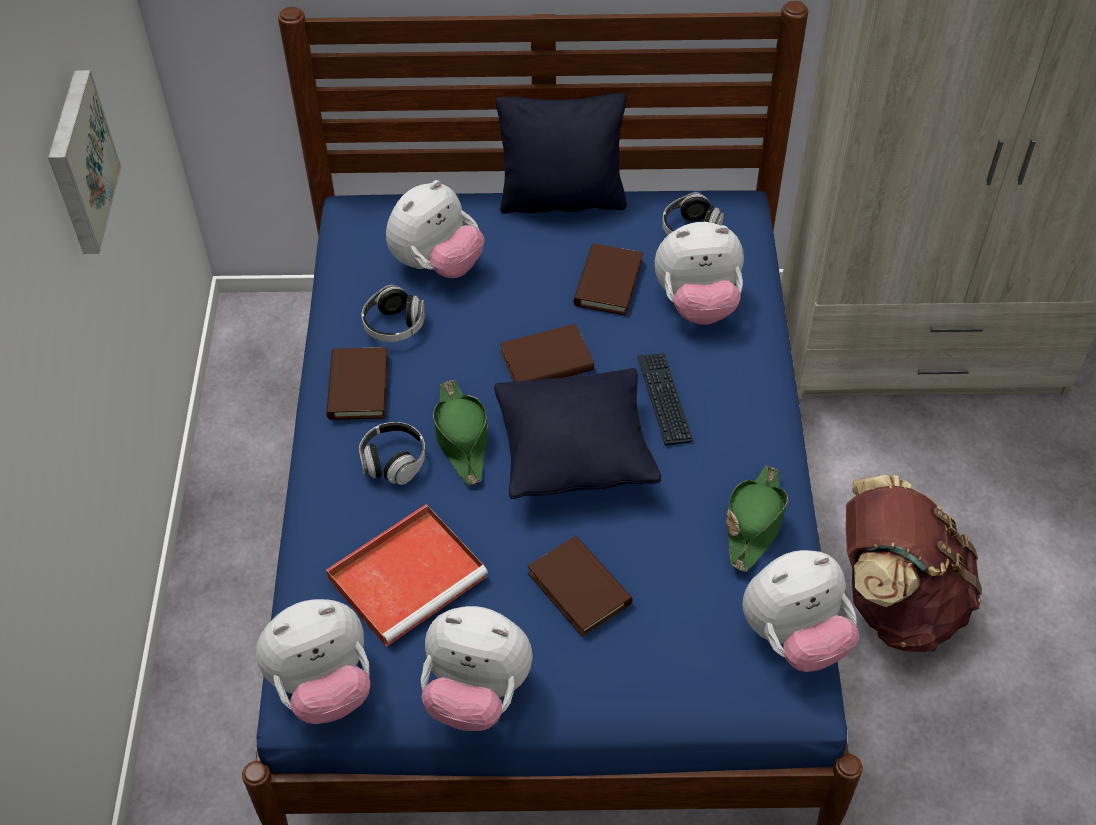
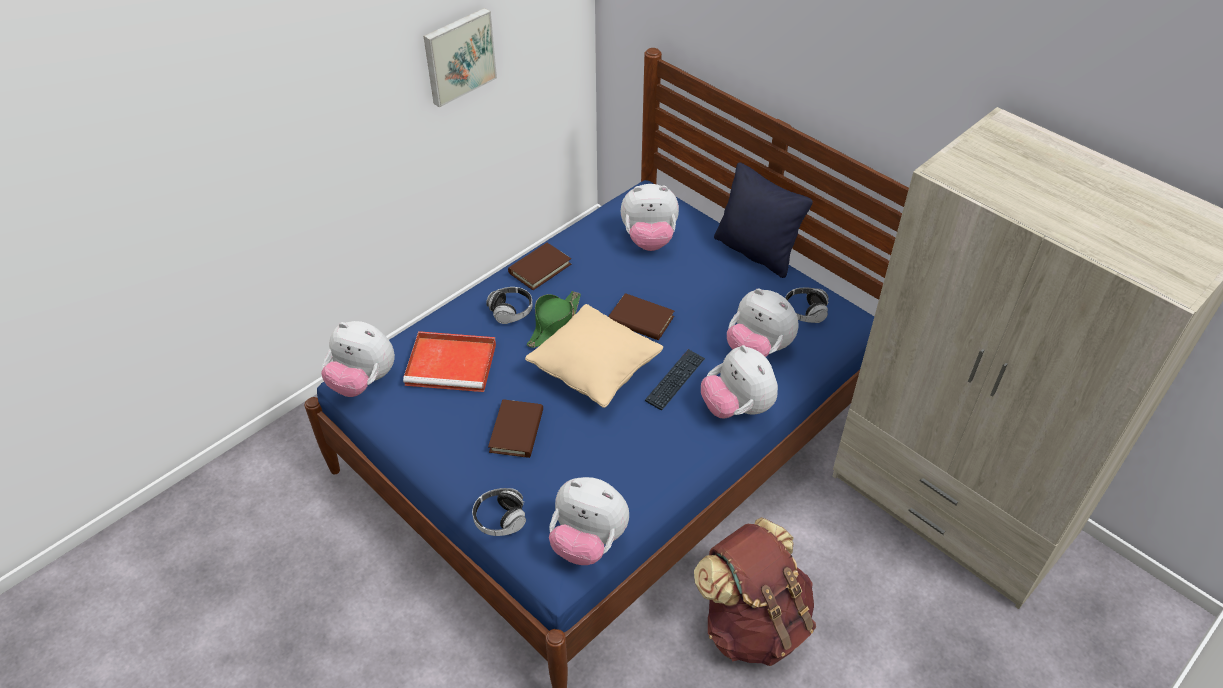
camera: 45 degrees right, 5 degrees down
(394, 326) = (591, 253): headphones -> headphones (500, 519)
(476, 693) = (415, 437): plush toy -> plush toy (737, 408)
(575, 456) = (595, 372): black pillow -> beige pillow
(608, 283) = (722, 306): brown book -> none
(754, 522) = (641, 472): green hat -> none

